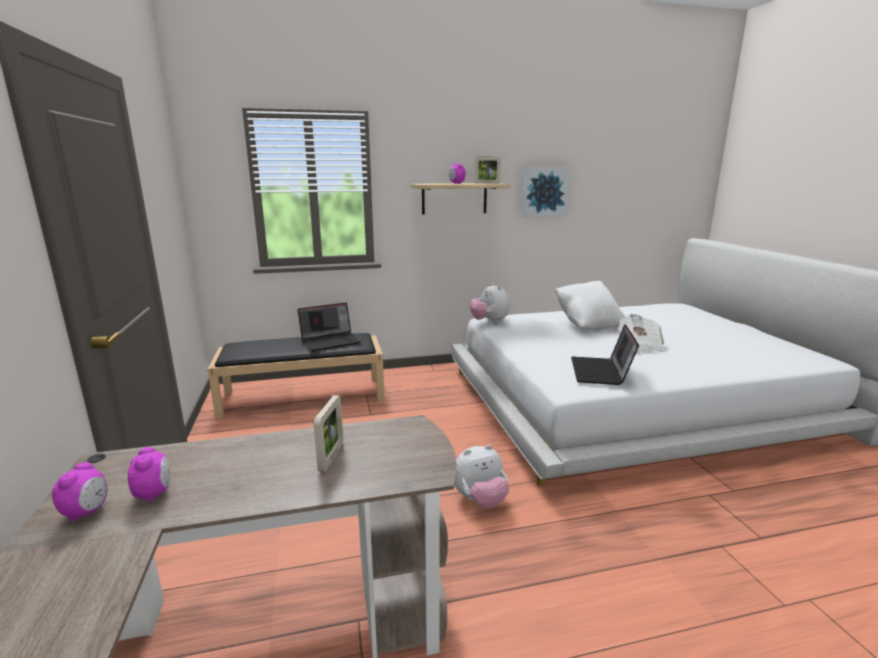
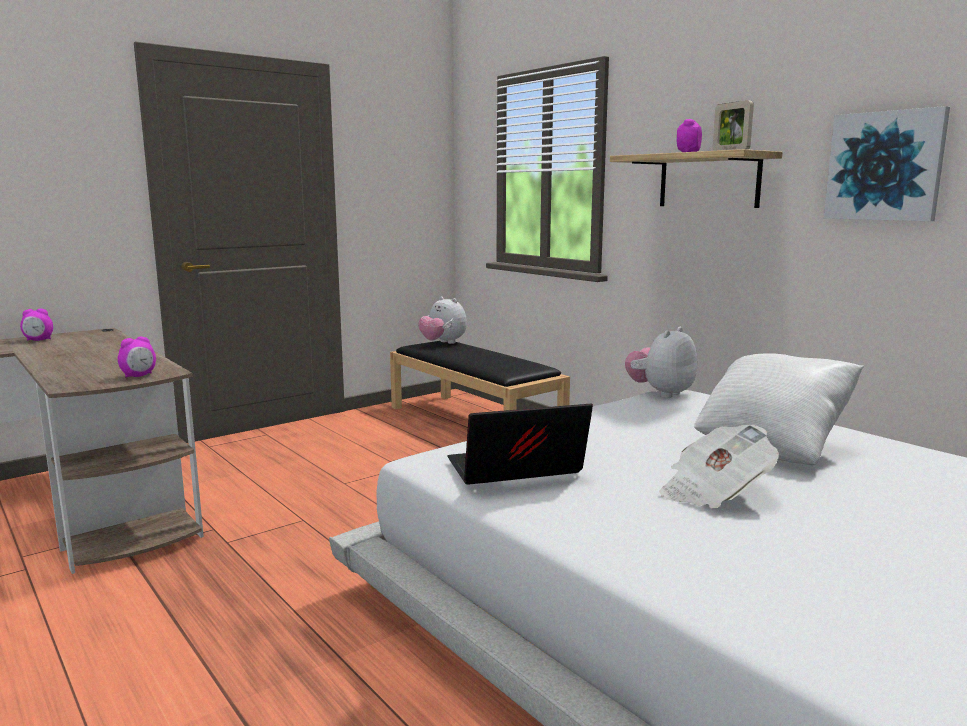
camera: 65 degrees right, 5 degrees down
(154, 493) = (56, 344): alarm clock -> alarm clock (139, 376)
(331, 341) = (499, 361): laptop -> none
(331, 457) = (103, 363): picture frame -> none
(480, 500) = (316, 552): plush toy -> plush toy (443, 343)

